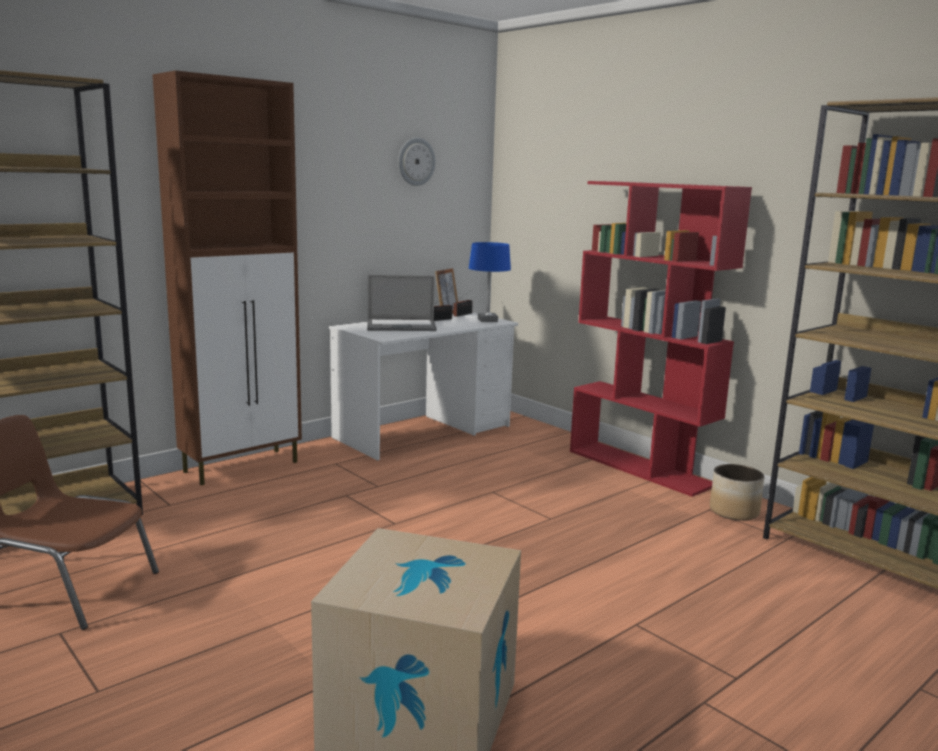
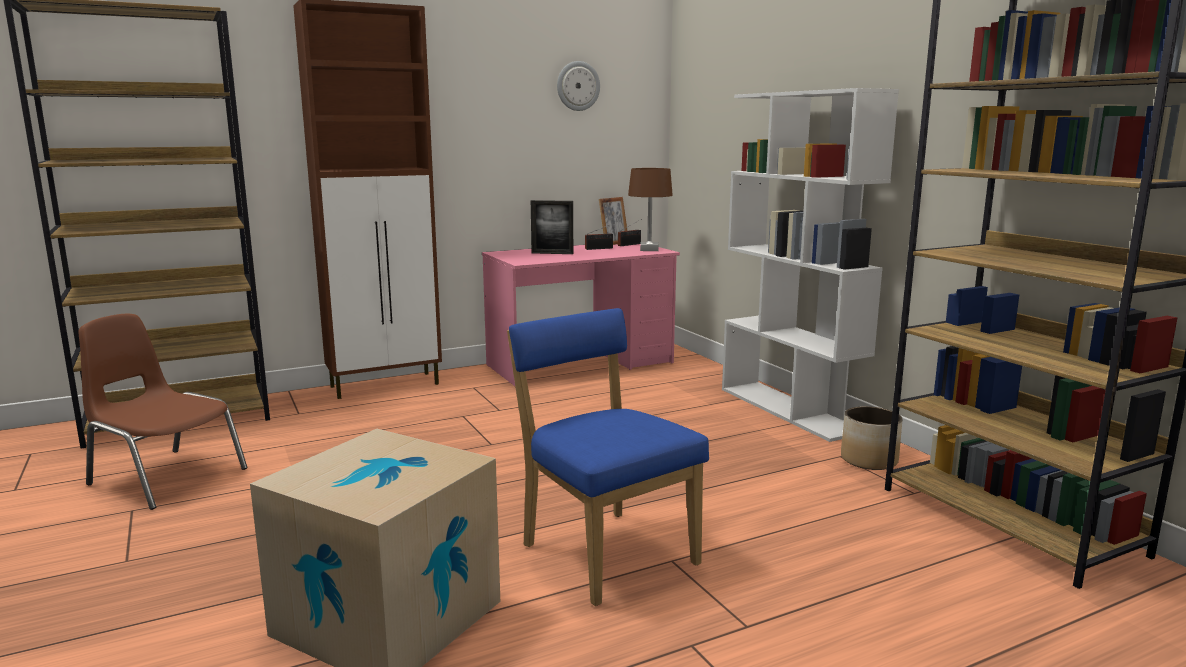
camera: 15 degrees right, 0 degrees up
(401, 326) = (552, 253): laptop -> picture frame
(424, 432) = (580, 364): white desk -> pink desk
(487, 320) = (649, 249): blue table lamp -> brown table lamp
(573, 622) = (604, 551): none -> blue chair
(640, 468) = (790, 410): red bookcase -> white bookcase

